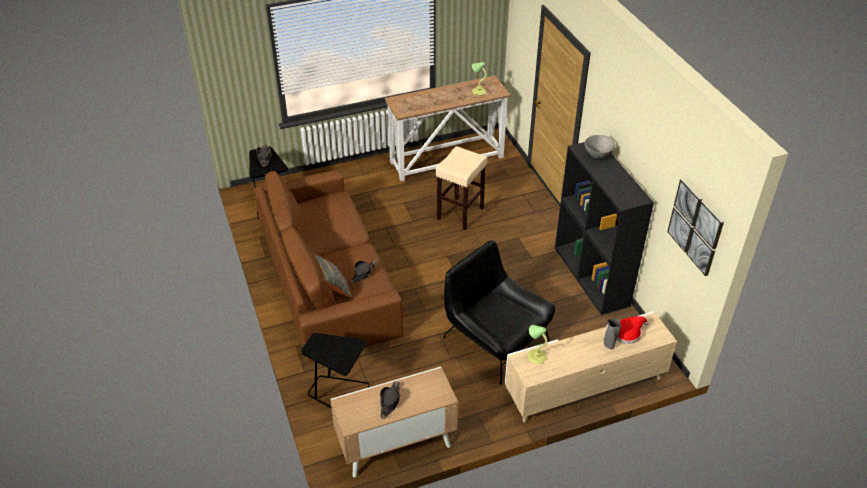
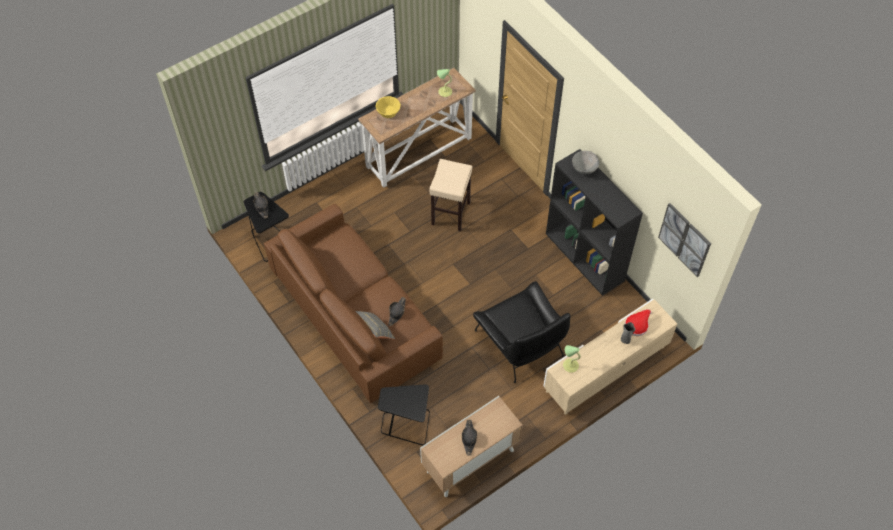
camera: 15 degrees left, 15 degrees up
(416, 97) = (388, 111): none -> yellow bowl
(494, 341) = (520, 343): black armchair -> black armchair turned 150 degrees counterclockwise

